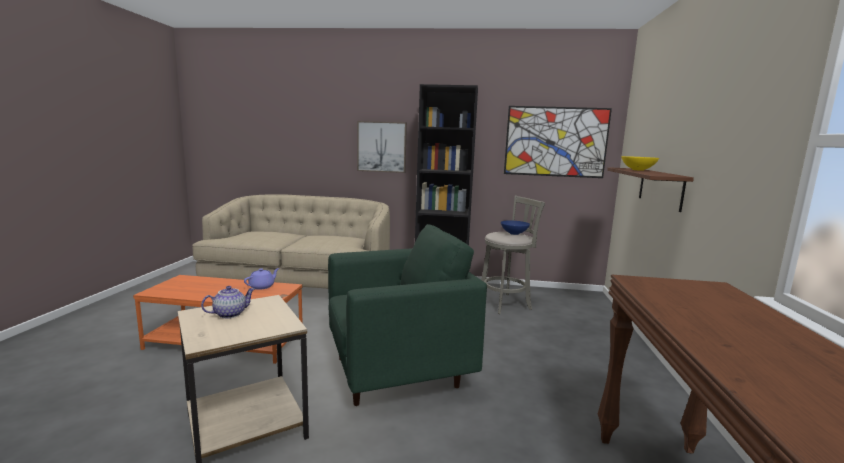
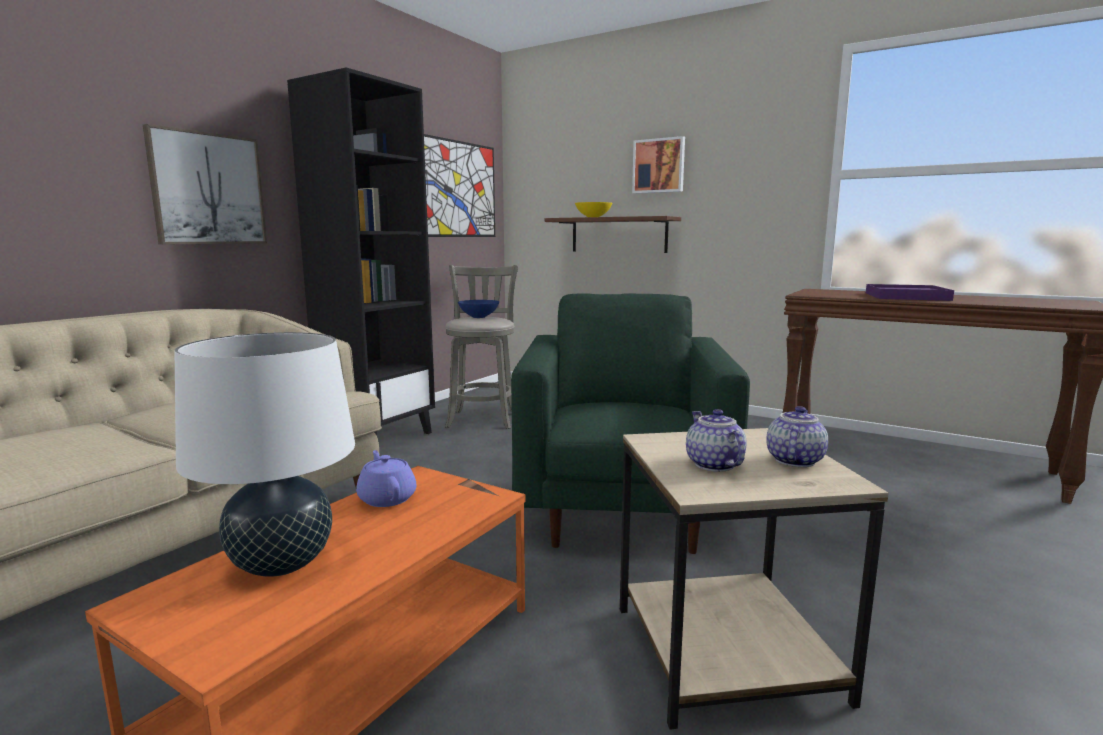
camera: 65 degrees left, 0 degrees up
(205, 285) = (281, 563): none -> white table lamp
(238, 331) = (793, 460): none -> teapot
(689, 124) = (659, 166): none -> picture
(724, 324) = (906, 296): none -> purple tray

